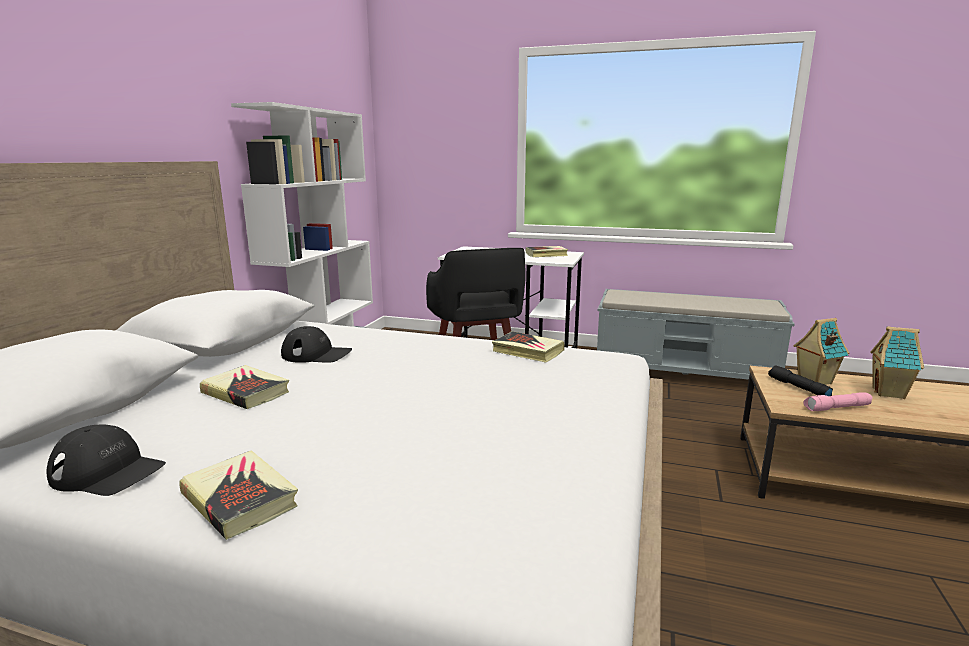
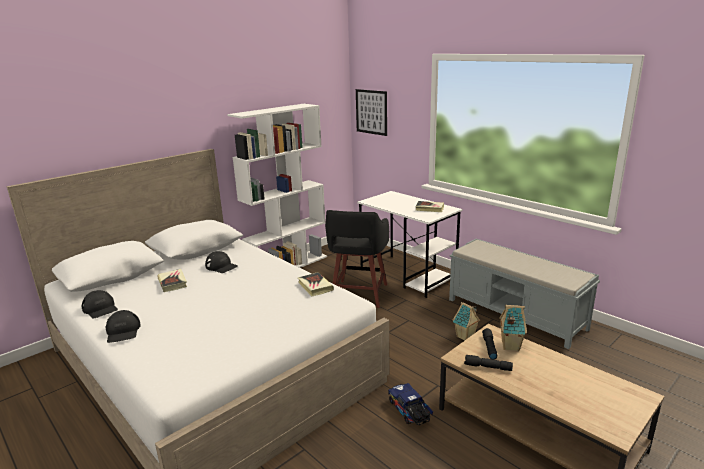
camera: 30 degrees right, 5 degrees up
(240, 500) = (123, 331): book -> black cap
(414, 140) = (371, 112): none -> picture
(732, 514) = (410, 412): none -> toy truck
(837, 408) = (487, 367): pink flashlight -> black flashlight
(889, 393) = (547, 368): toy house -> toy house (465, 337)

